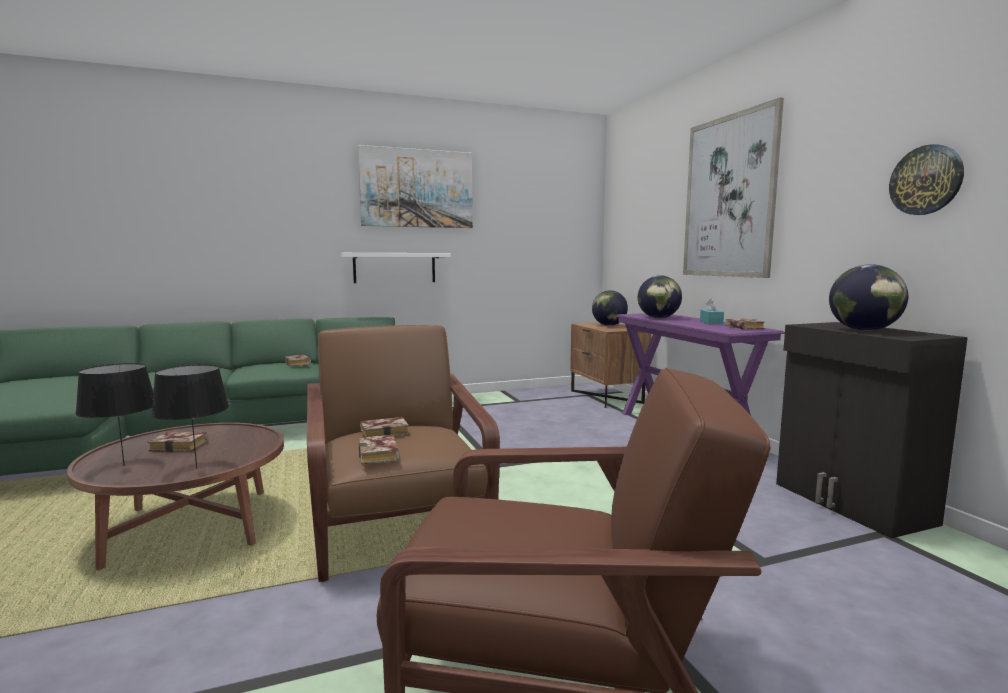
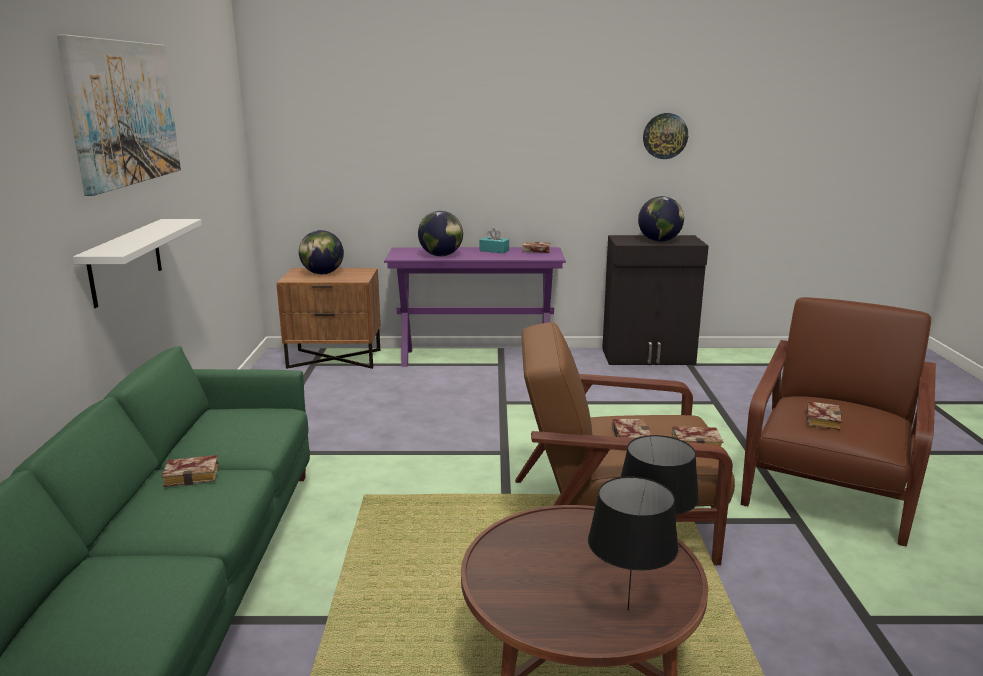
camera: 70 degrees left, 10 degrees up
(181, 446) = (561, 575): book -> book (820, 419)
(729, 197) = (484, 127): picture -> none

